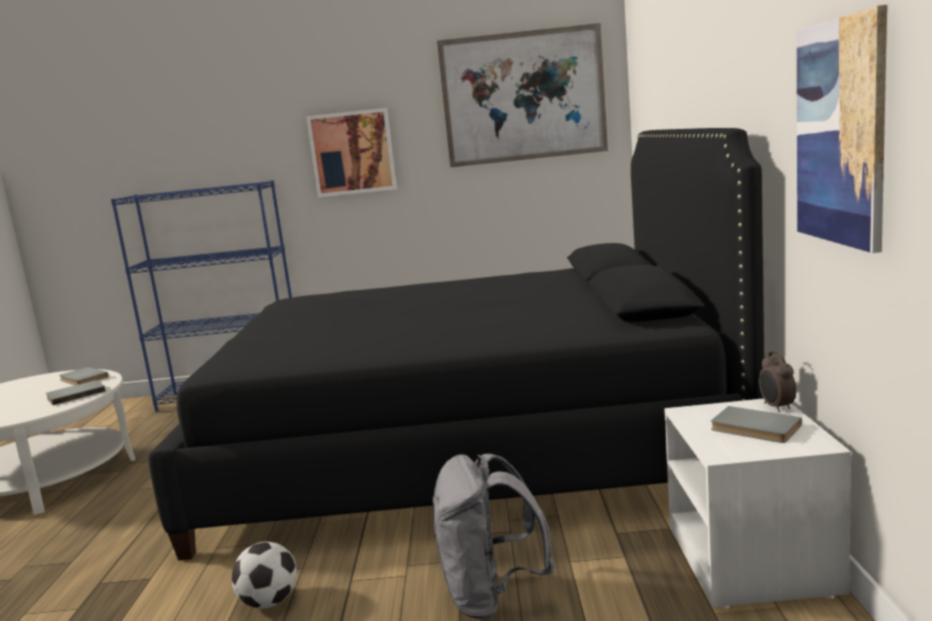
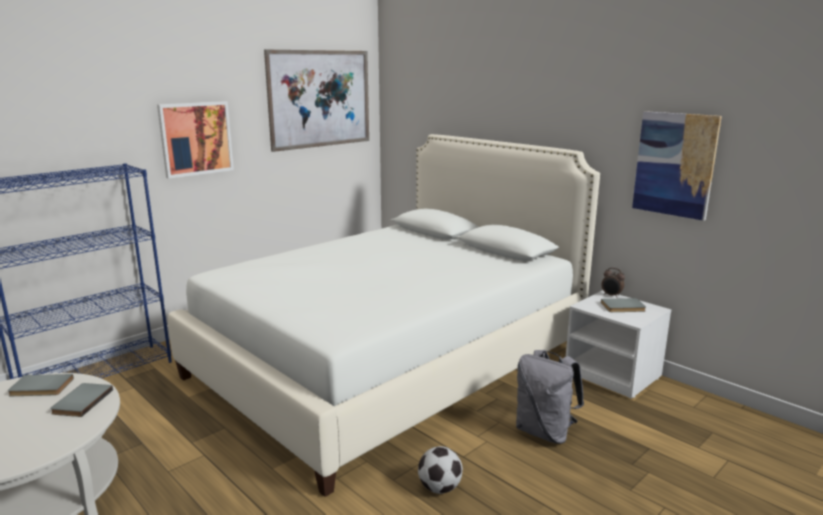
camera: 45 degrees left, 5 degrees up
(468, 449) = (390, 362): black bed -> white bed

